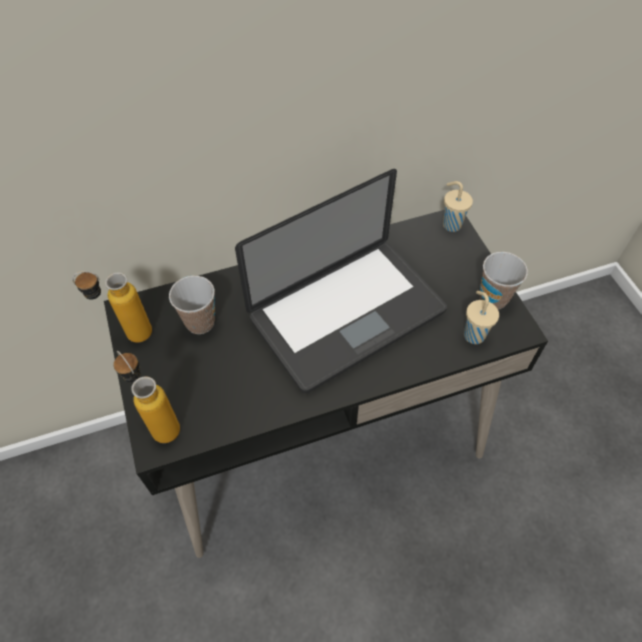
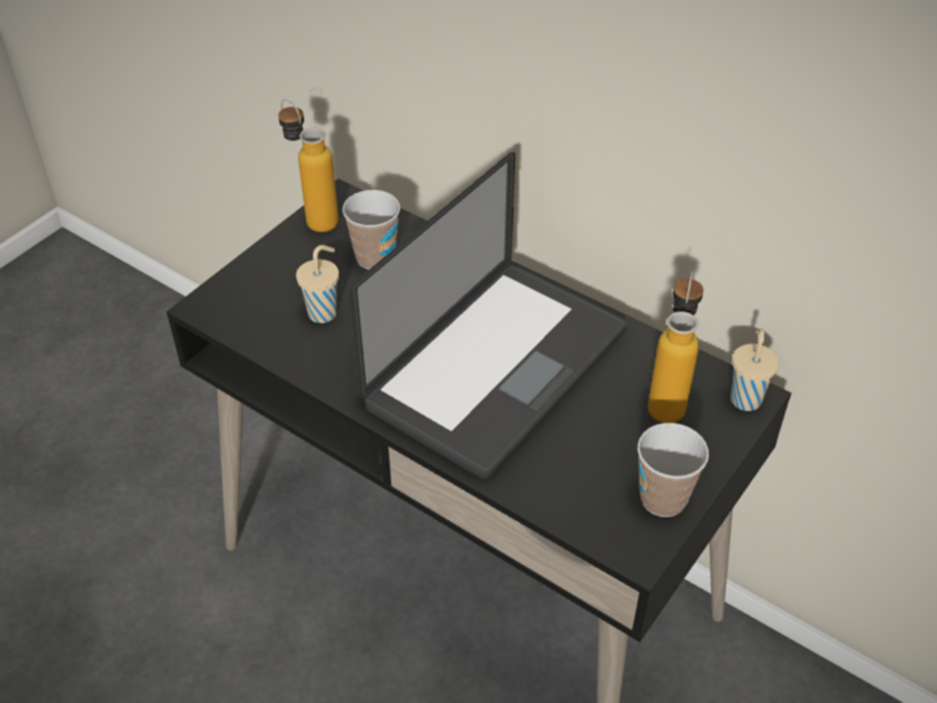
camera: 55 degrees right, 10 degrees down
(159, 422) = (232, 295): bottle -> bottle (668, 399)
(347, 315) = (497, 369): laptop -> laptop turned 75 degrees counterclockwise
(473, 334) = (582, 503): beige cup -> beige cup (324, 312)

